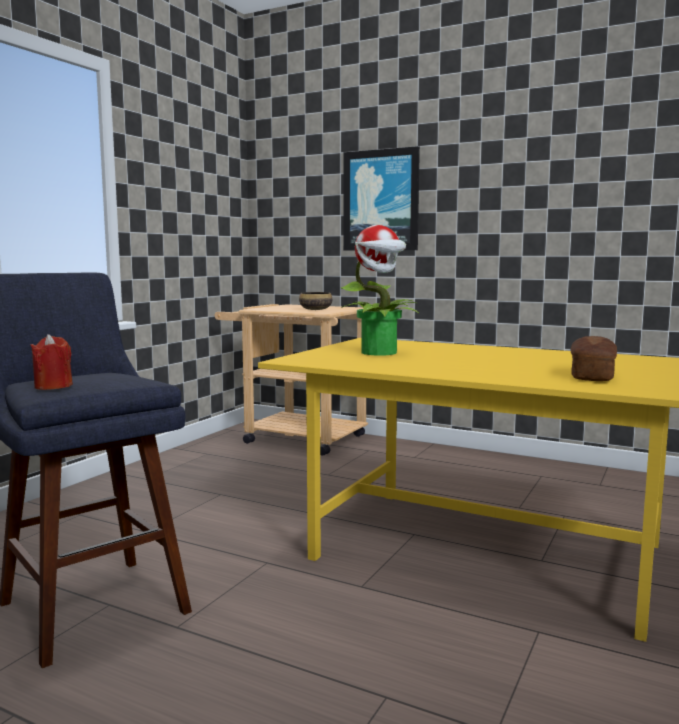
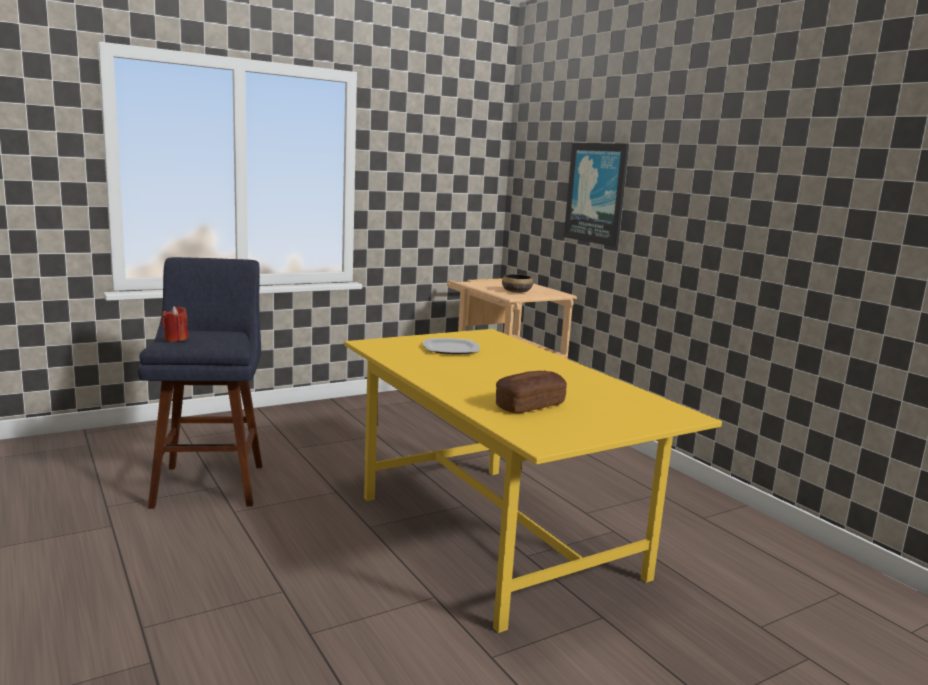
camera: 30 degrees right, 5 degrees up
(380, 353) = (451, 348): potted plant -> plate

